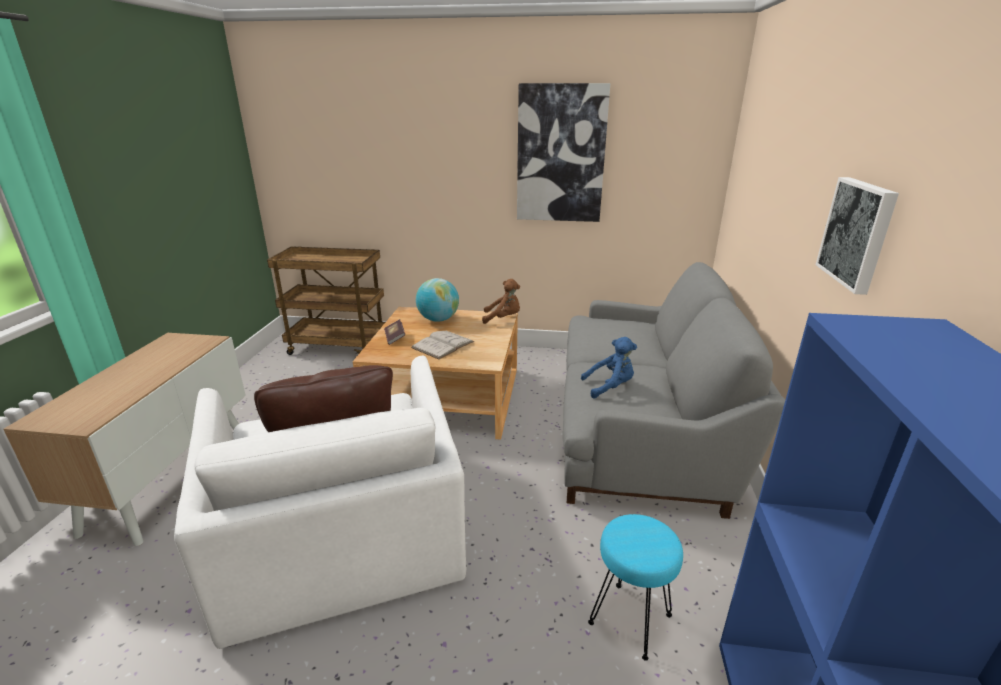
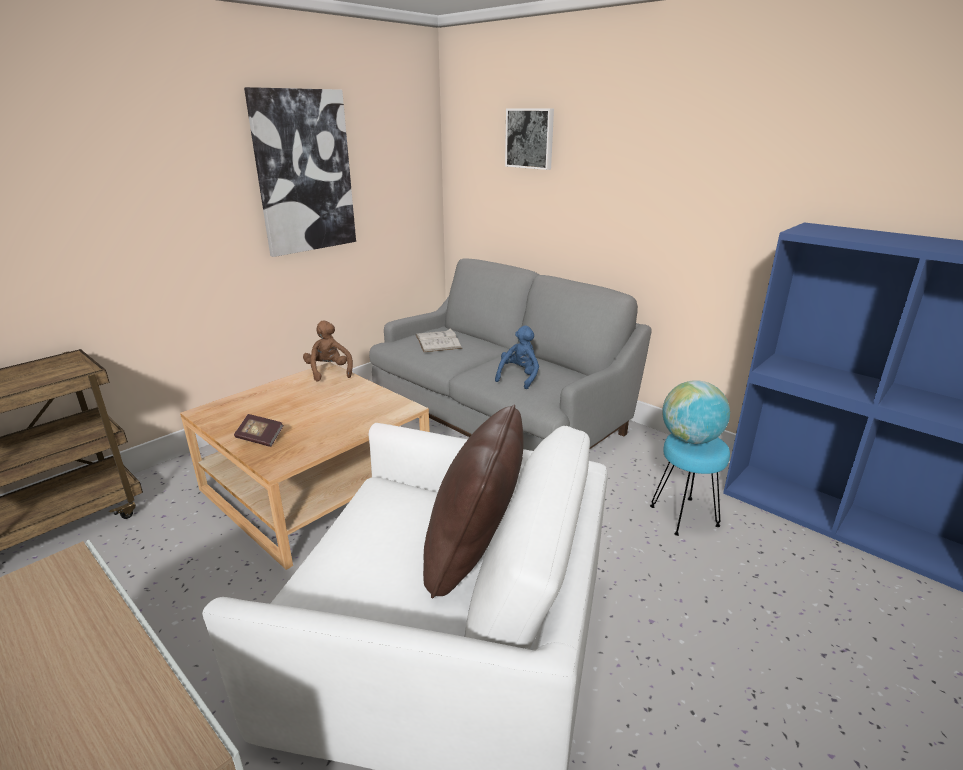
camera: 55 degrees left, 0 degrees up
(438, 319) = (265, 401): globe -> globe (690, 439)
(443, 344) = (328, 417): white book -> white book (438, 341)
(503, 318) = (329, 371): brown plush toy -> brown plush toy turned 60 degrees counterclockwise
(858, 233) = (683, 193): picture -> picture (530, 138)

